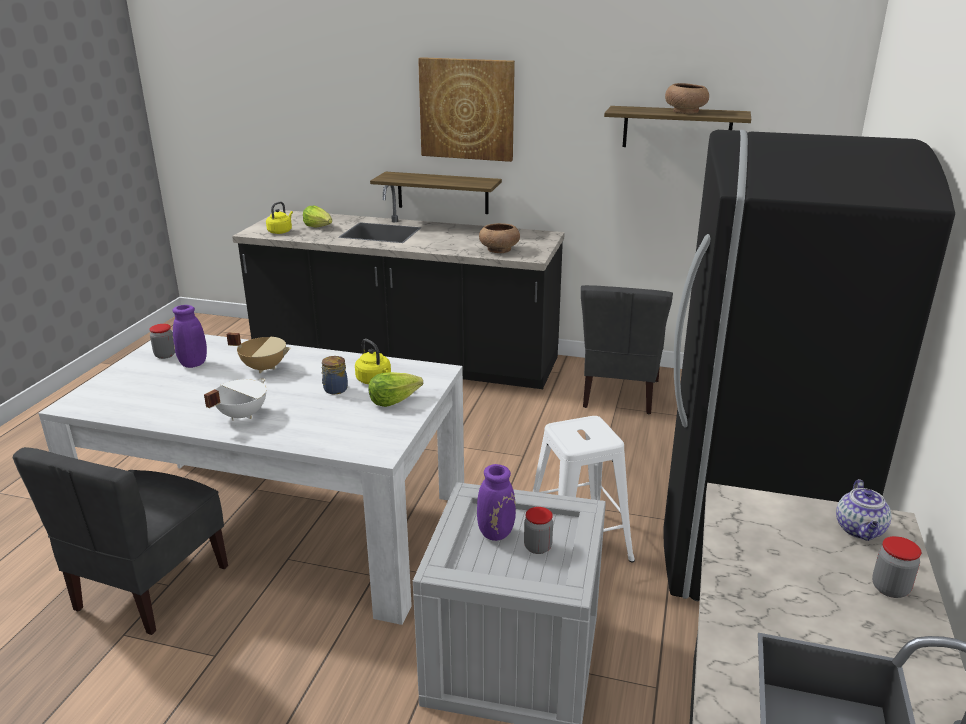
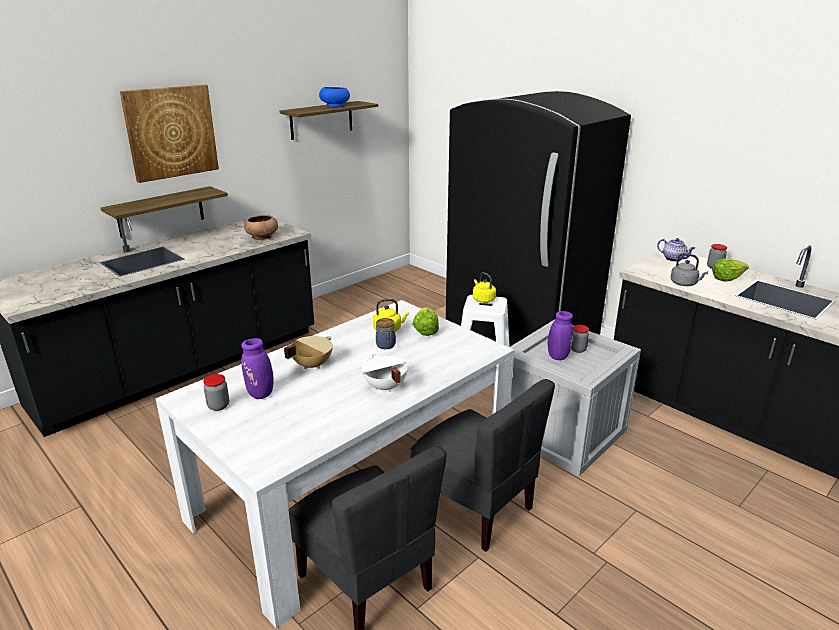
camera: 60 degrees left, 0 degrees up
(281, 231) = (48, 294): yellow kettle -> yellow kettle (483, 299)
(319, 227) = (74, 278): lettuce -> lettuce (727, 278)
(619, 394) = (349, 312): grey chair -> grey chair (475, 508)
(685, 112) = (335, 106): brown bowl -> blue bowl
(739, 560) = (685, 284): none -> grey kettle

